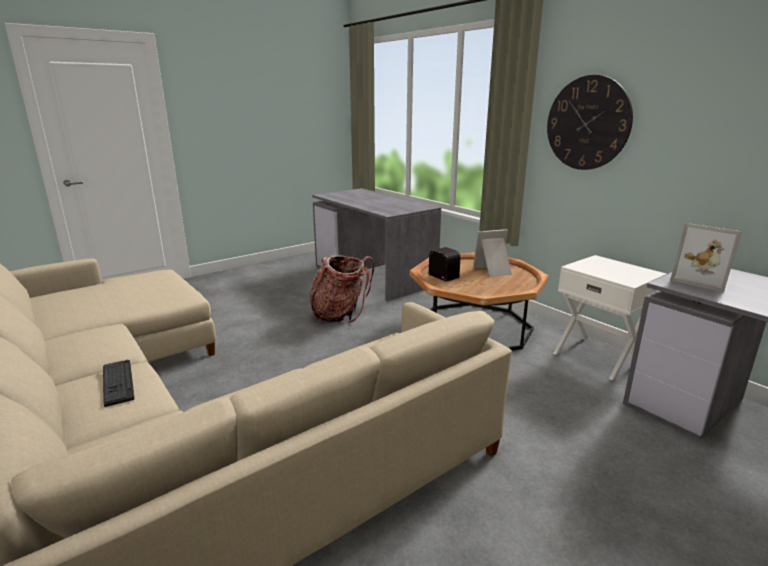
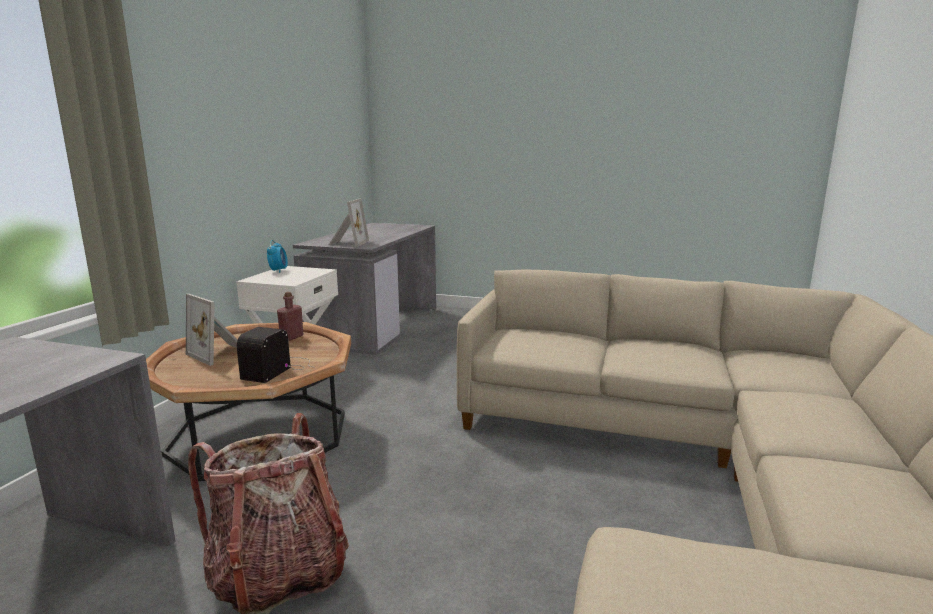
camera: 125 degrees left, 5 degrees down
(118, 382) = (802, 414): keyboard -> none
(510, 289) = (291, 337): none -> red bottle
(587, 123) = (186, 130): wall clock -> none
(635, 268) = (278, 270): none -> alarm clock

